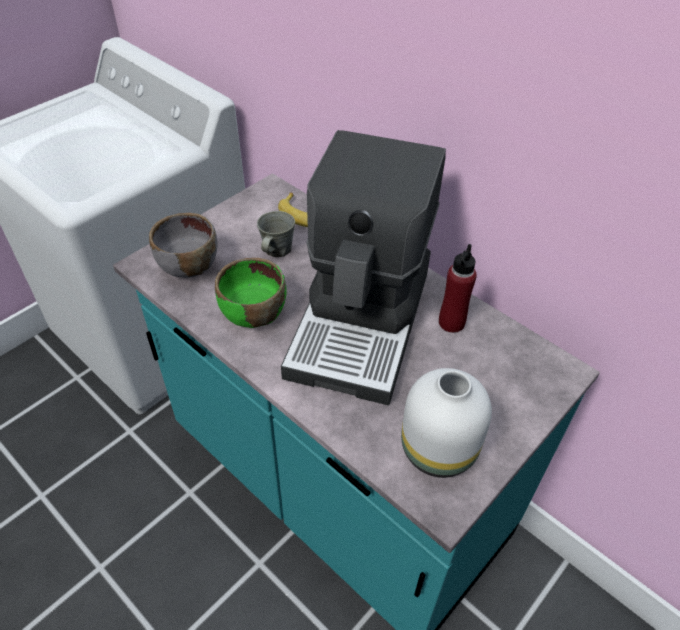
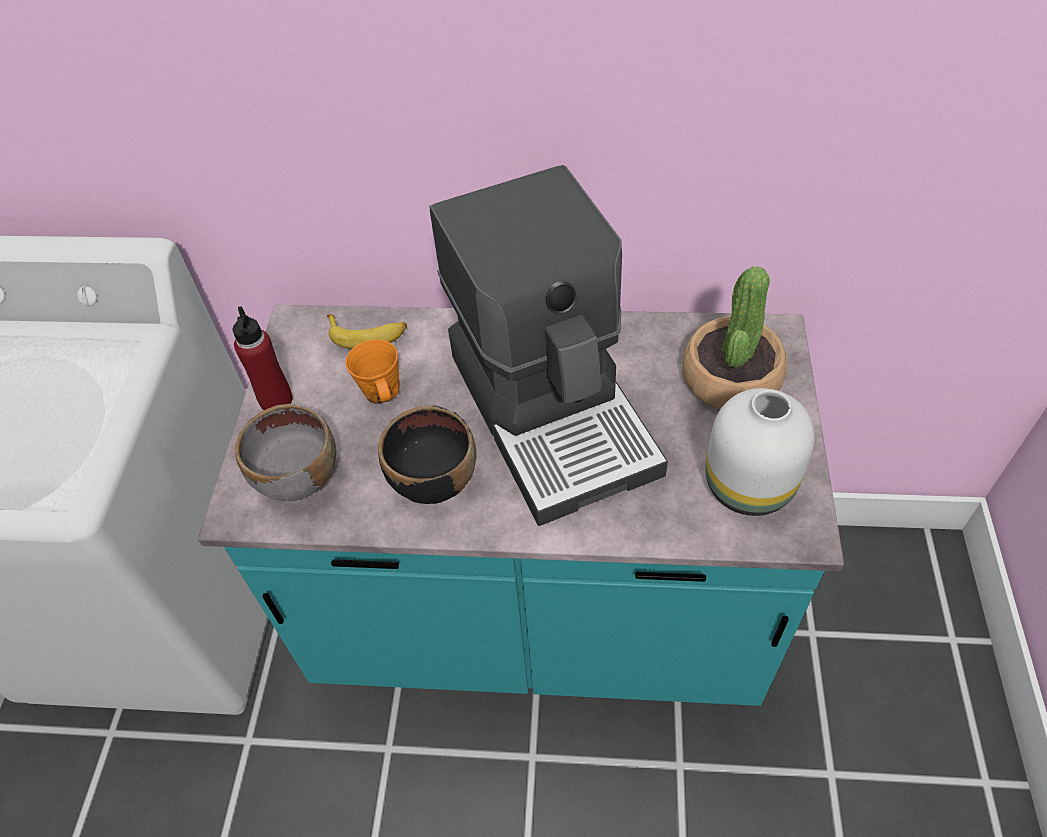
camera: 35 degrees left, 5 degrees up
(253, 313) = (433, 479): green bowl -> black bowl
(276, 250) = (381, 393): grey mug -> orange mug
(451, 323) = (637, 353): red bottle -> red bottle (276, 400)
(498, 377) = (730, 378): none -> potted plant

